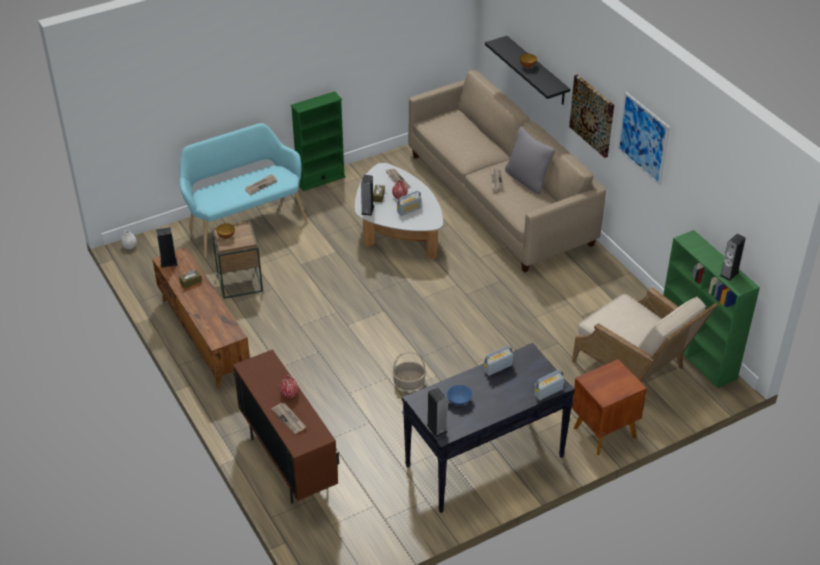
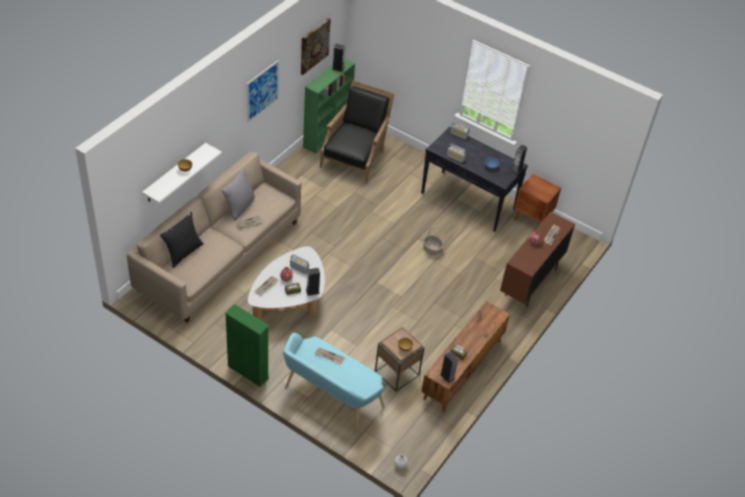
camera: 120 degrees left, 5 degrees up
(475, 126) = (183, 252): none -> black pillow
(537, 71) = (175, 173): black shelf -> white shelf
(592, 115) = (225, 131): picture -> picture (314, 46)
(603, 432) = (414, 160): brown nightstand -> brown nightstand (532, 219)
(636, 368) = (355, 156): beige armchair -> black armchair

